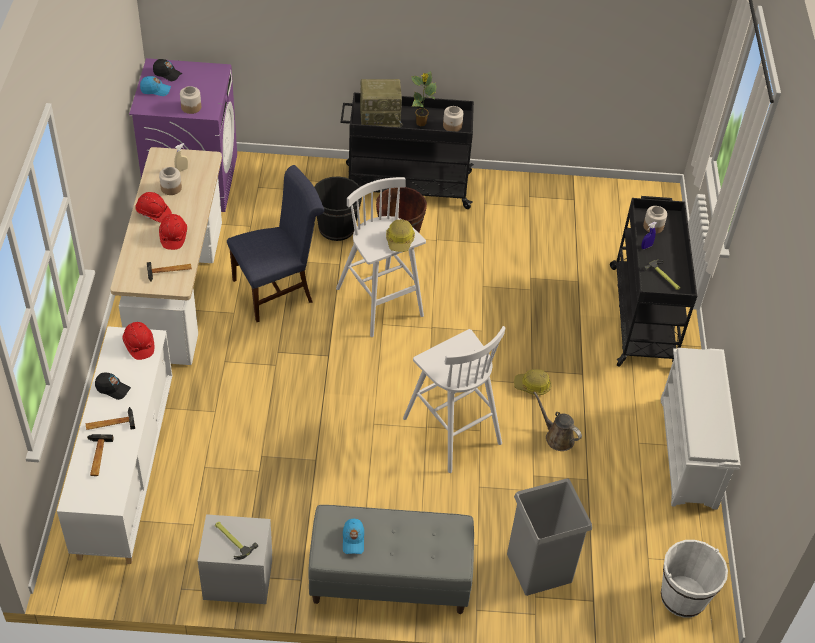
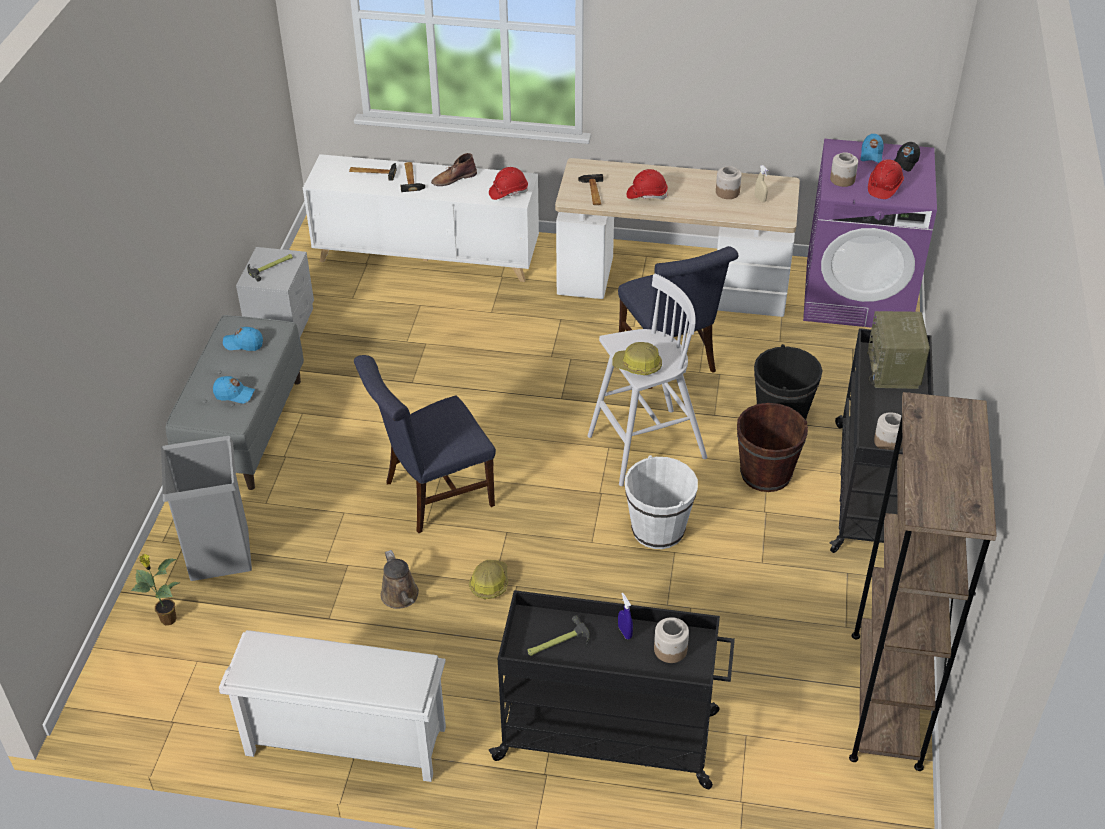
camera: 100 degrees right, 5 degrees down
(113, 389) = (453, 178): black cap -> brown boot
(153, 213) = (684, 181): red hard hat -> red hard hat (884, 187)
(421, 123) = (889, 410): potted plant -> potted plant (167, 619)
(424, 533) = (234, 394): none -> blue cap
(450, 429) = (432, 495): white stool -> blue chair
(557, 437) = (401, 597): brown watering can -> brown watering can turned 105 degrees clockwise
(580, 193) = (886, 699): none -> brown bookcase
(683, 597) = (131, 687): white bucket -> white bucket (658, 529)

